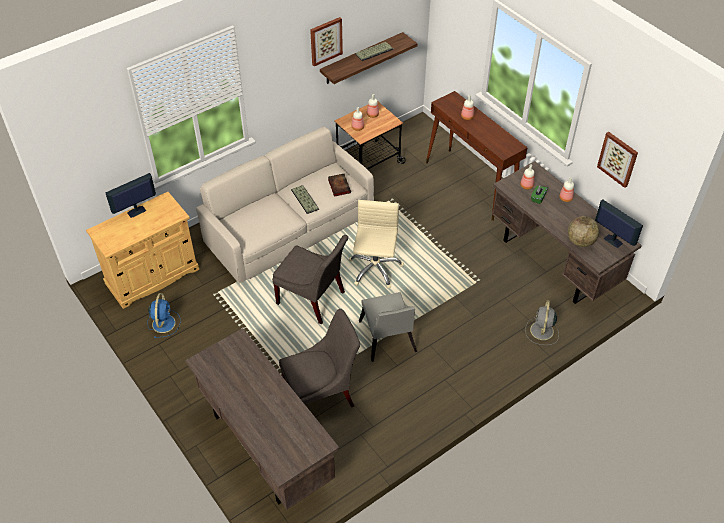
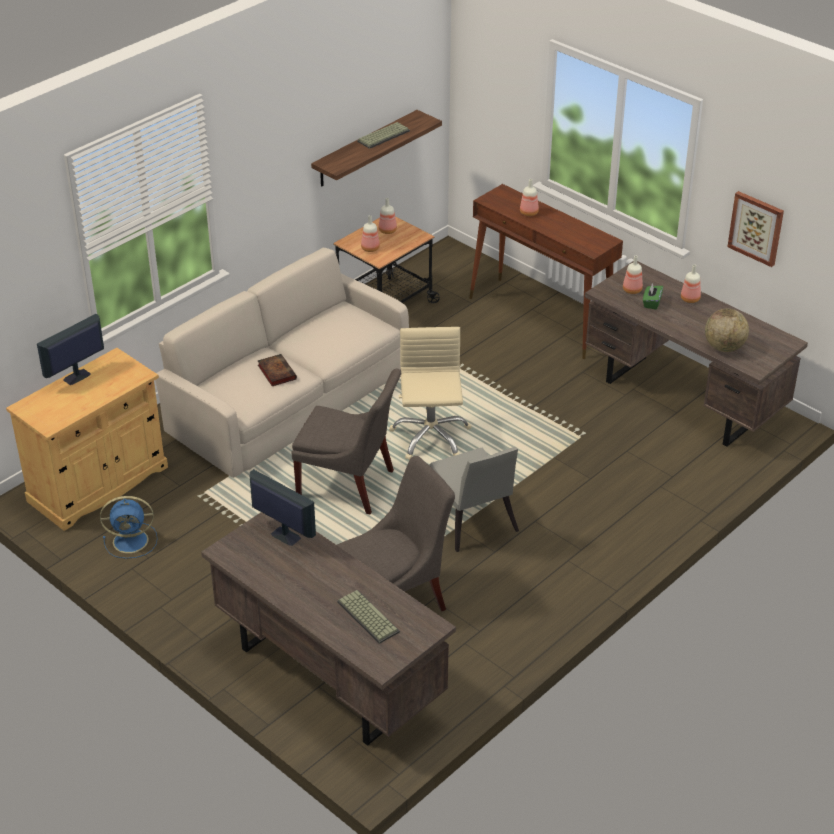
camera: 10 degrees left, 10 degrees down
(164, 322) = (132, 541): blue fan -> blue fan turned 90 degrees clockwise
(304, 199) = (312, 349): keyboard -> keyboard (366, 617)
(325, 41) = (318, 120): picture -> none
(338, 186) = (358, 327): book -> book (276, 372)
(541, 331) = (689, 485): grey fan -> none
(612, 240) = (767, 341): monitor -> monitor (285, 535)

